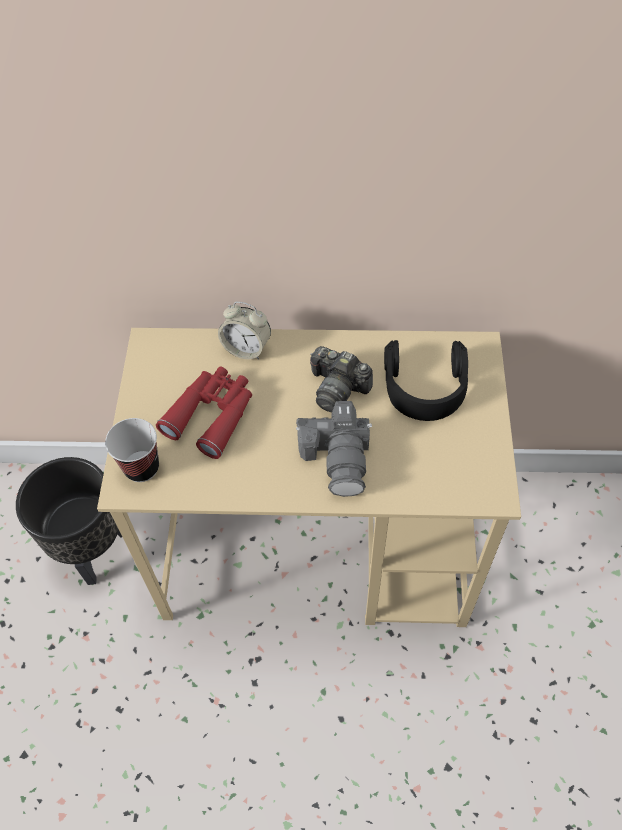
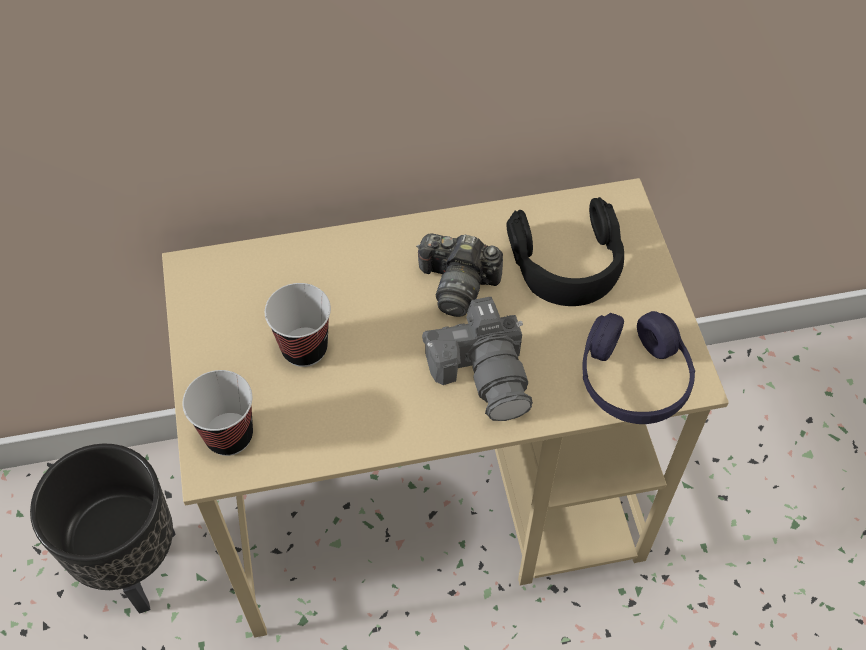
camera: 15 degrees left, 0 degrees up
(212, 415) = (304, 348): red binoculars -> cup
(246, 348) = (325, 254): alarm clock -> none
(451, 484) = (633, 379): none -> purple headphones

